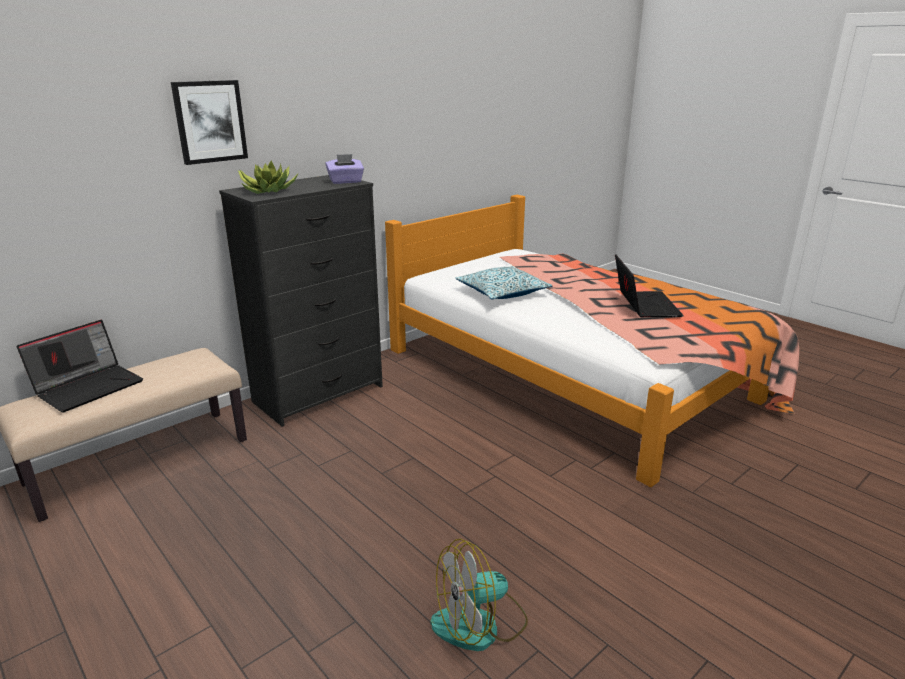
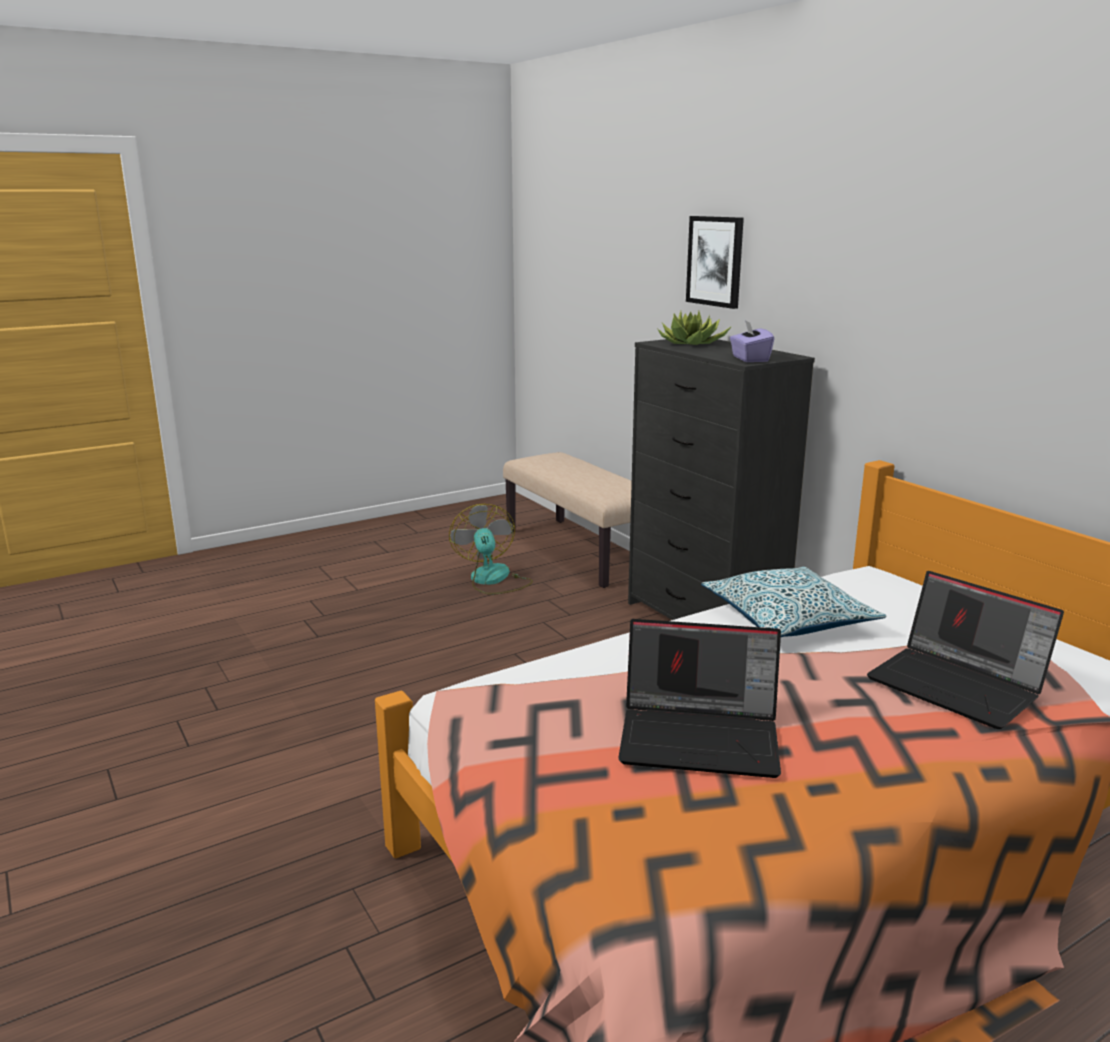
camera: 100 degrees right, 5 degrees down
(89, 386) = (576, 465): laptop -> laptop (958, 685)
(479, 624) = (268, 686): fan -> fan (493, 580)

